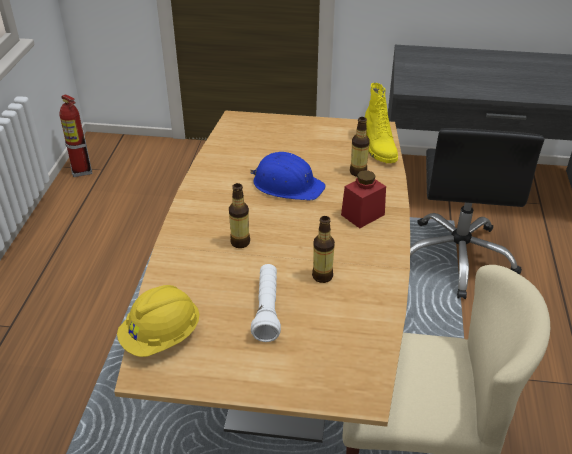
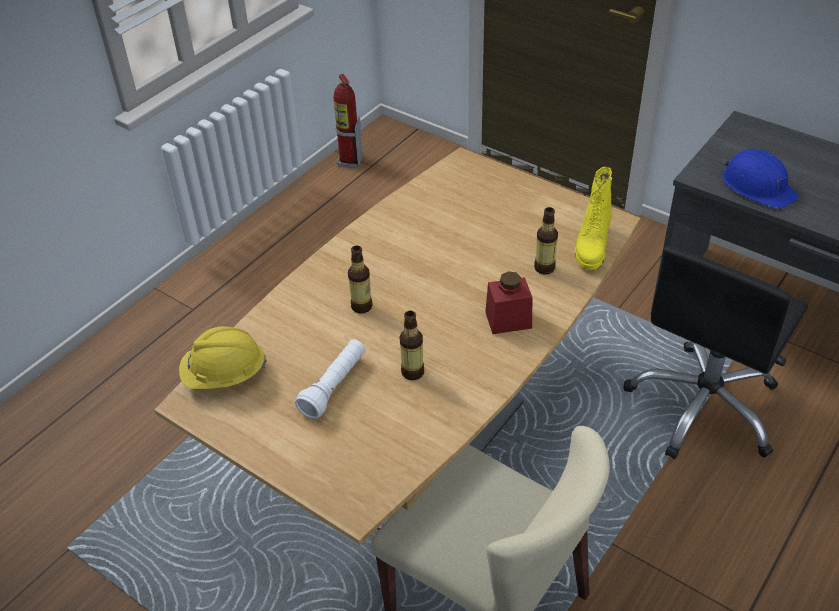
camera: 30 degrees right, 5 degrees up
(287, 184) = (457, 258): blue hard hat -> blue hard hat (757, 186)

